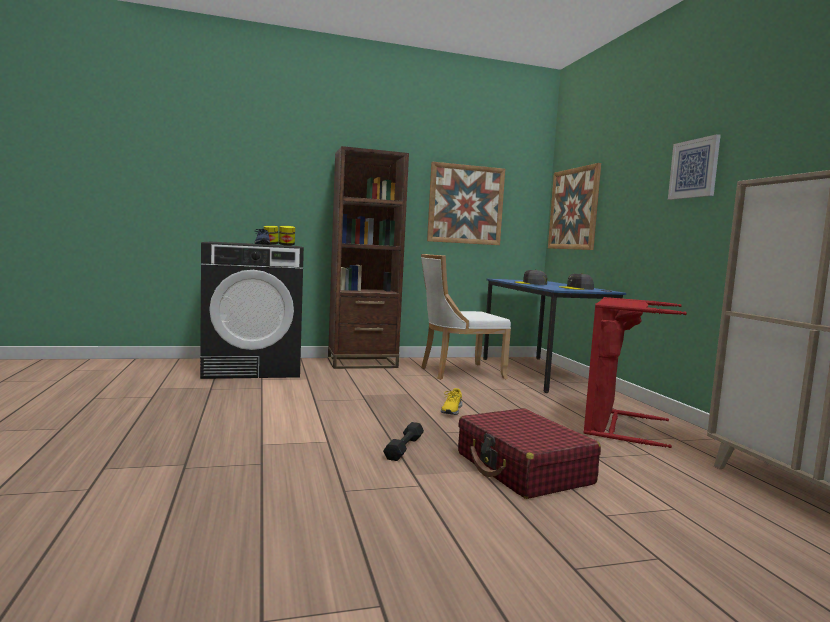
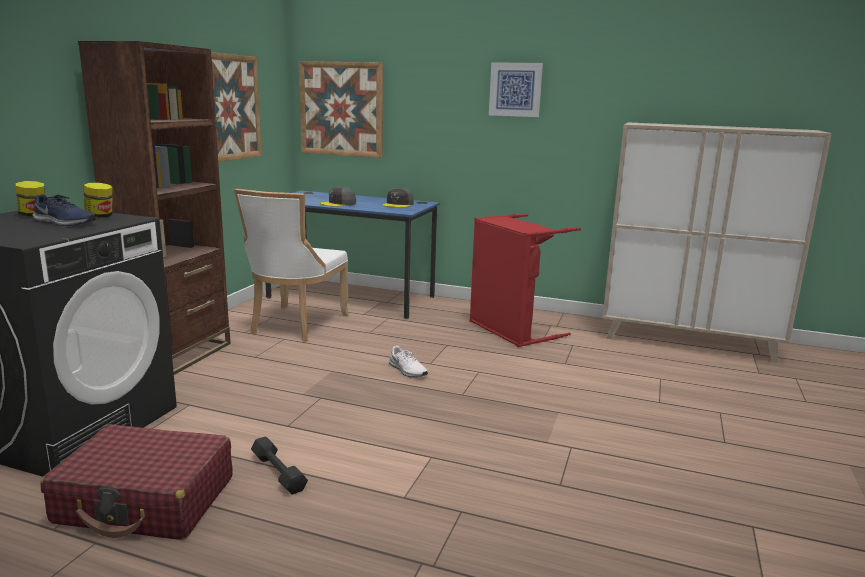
camera: 55 degrees left, 10 degrees up
(404, 447) = (483, 425): black dumbbell -> black dumbbell (278, 472)
(451, 410) = (407, 371): yellow shoe -> white shoe
(523, 469) = (567, 396): red suitcase -> red suitcase (146, 500)

